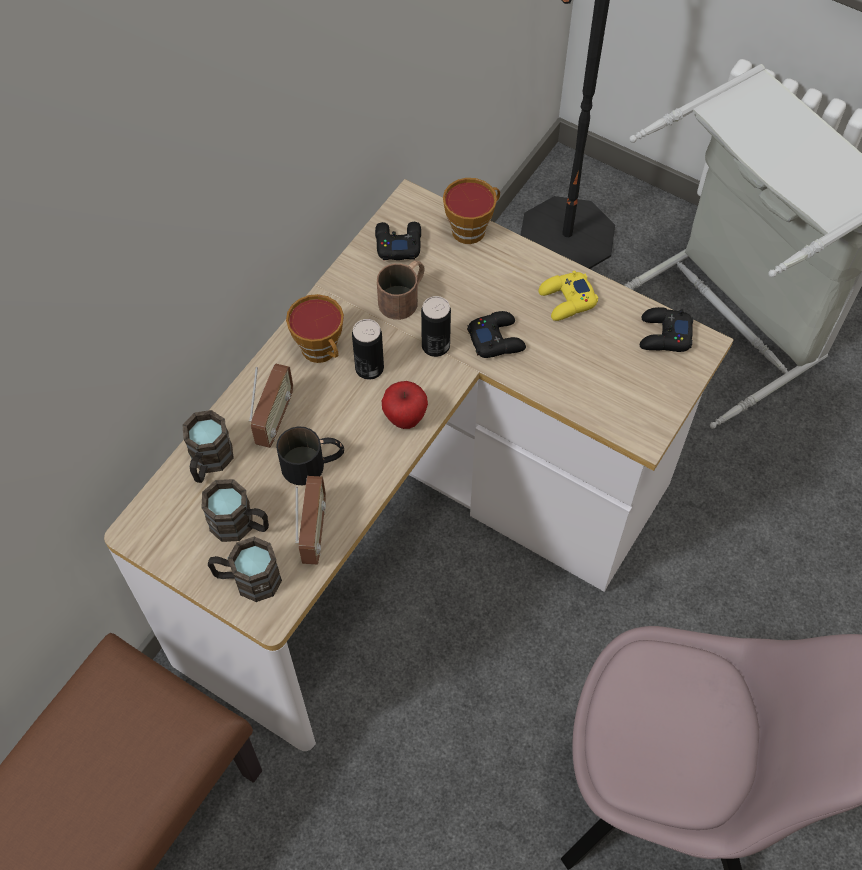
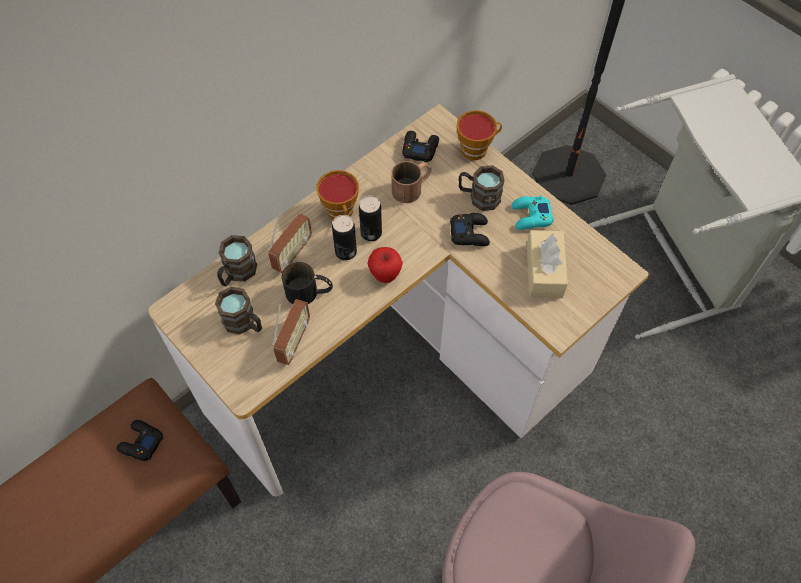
camera: 15 degrees right, 0 degrees up
(247, 579) = (237, 363): brown mug -> brown mug (478, 197)
(435, 346) = (424, 228): can -> can (345, 251)
(567, 300) = (531, 216): yellow game controller -> turquoise game controller
(604, 366) = (544, 271): none -> beige tissue box
(664, 335) = (596, 258): black game controller -> black game controller (140, 442)

